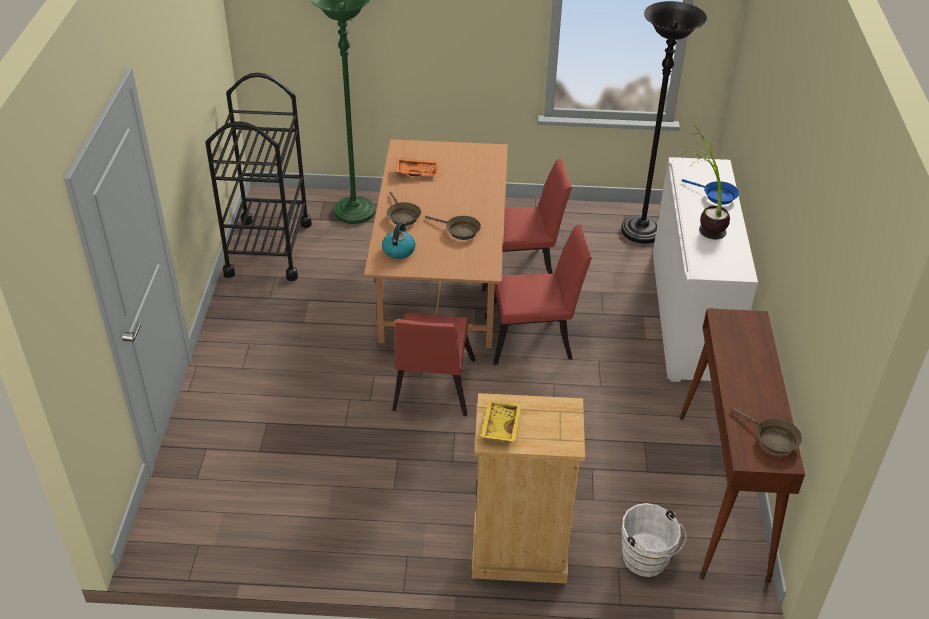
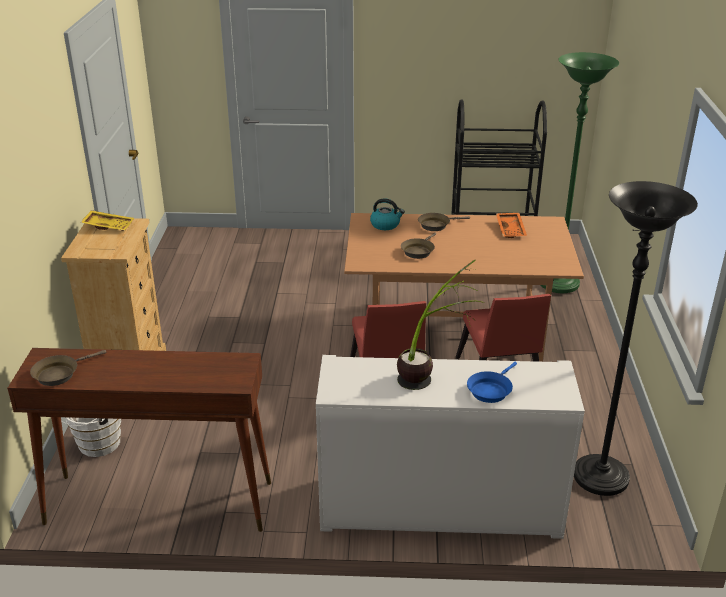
camera: 90 degrees right, 10 degrees down
(432, 389) = (317, 331): red chair -> none

